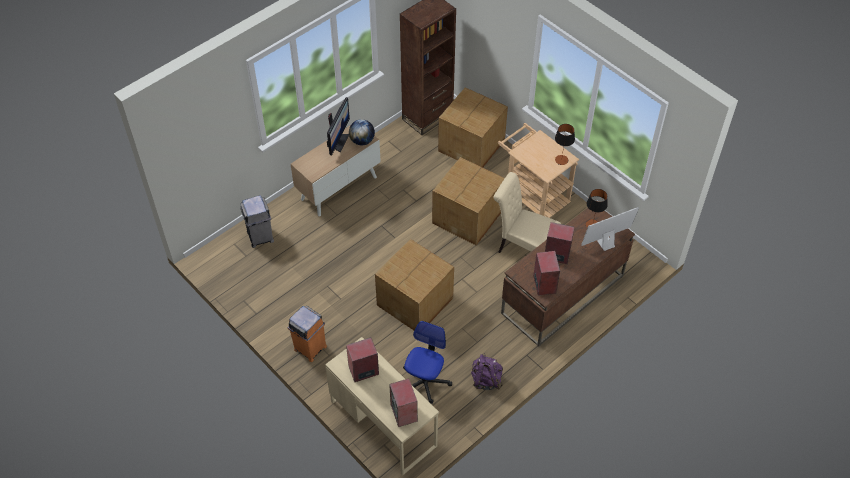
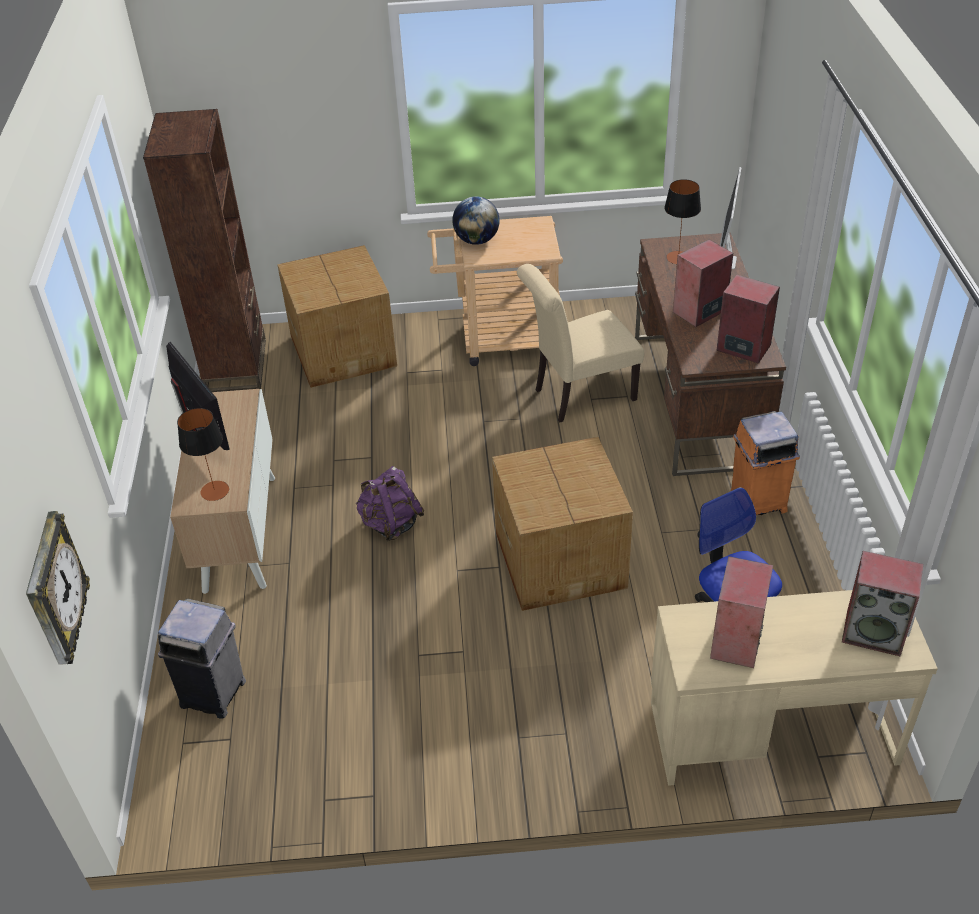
camera: 50 degrees left, 10 degrees down
(190, 163) = (54, 592): none -> wall clock
(310, 348) = (525, 753): orange trash can -> orange trash can (757, 502)
(362, 141) = (239, 407): globe -> globe (477, 240)
(468, 217) = (464, 419): cardboard box -> none
(486, 379) = (782, 556): purple backpack -> purple backpack (390, 524)
(561, 160) = (536, 229): table lamp -> table lamp (214, 491)

